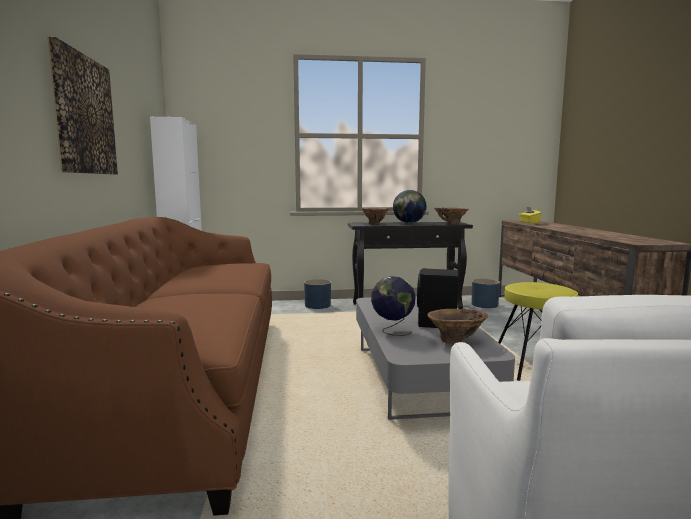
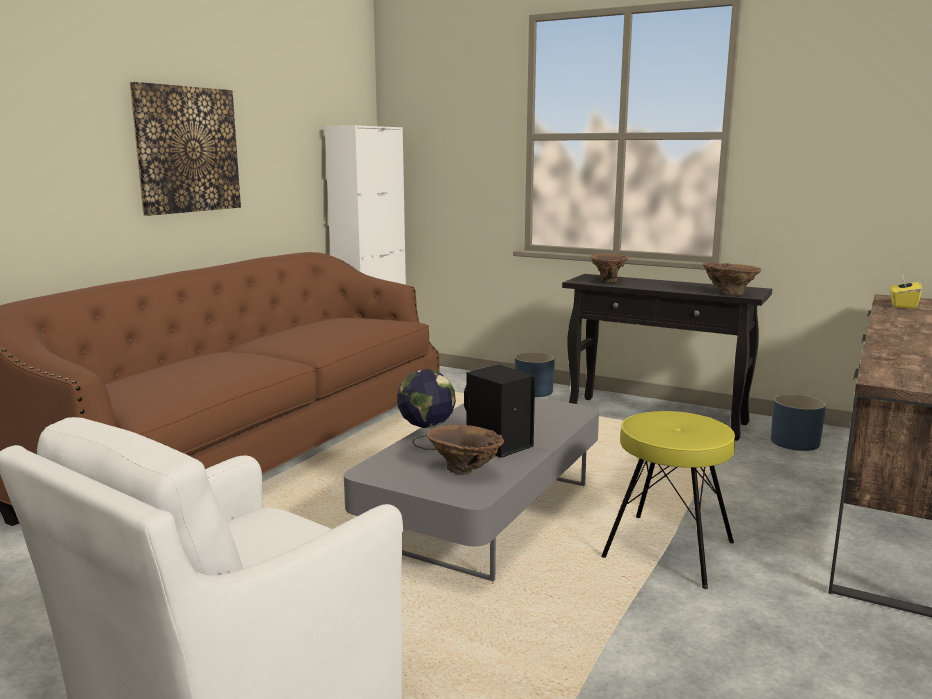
camera: 35 degrees right, 5 degrees up
(409, 223) = (671, 284): globe -> none

